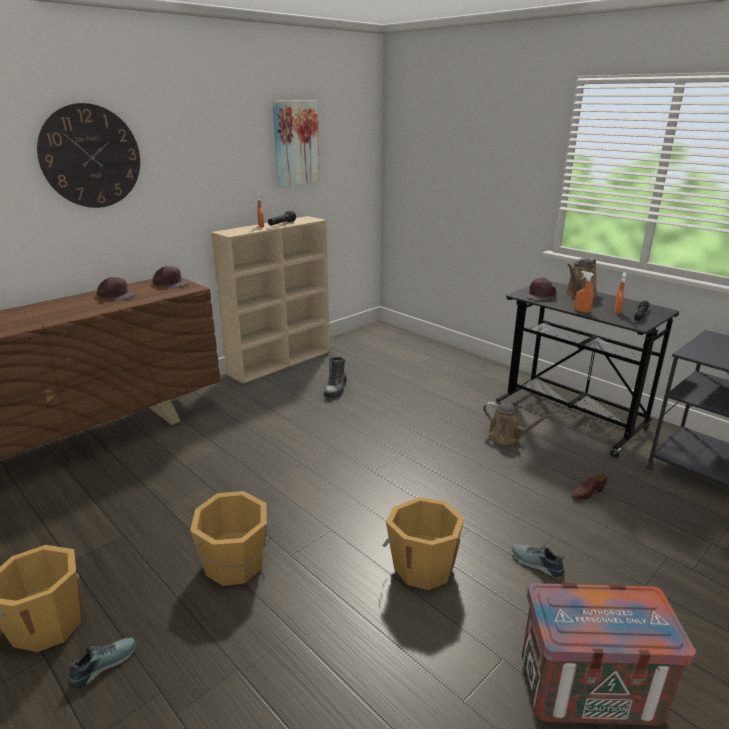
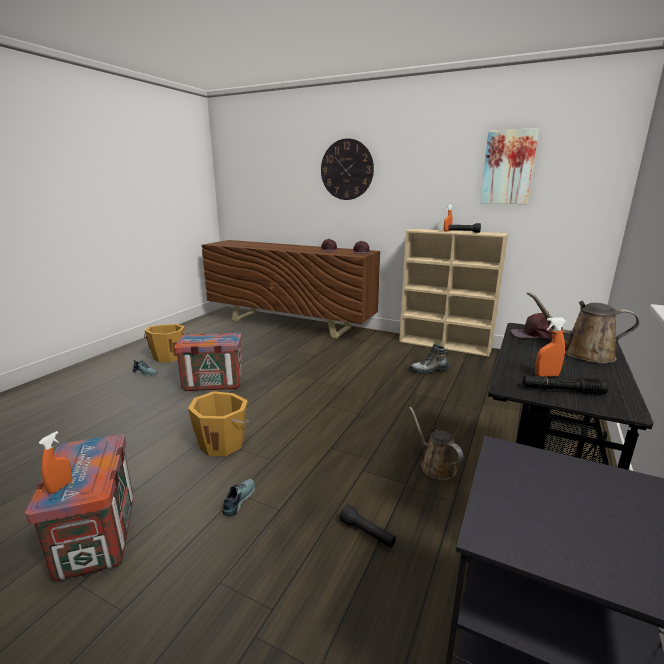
camera: 70 degrees right, 5 degrees down
(235, 564) = (213, 383): orange bucket -> crate
(507, 437) = (435, 466): brown watering can -> brown watering can turned 135 degrees clockwise
(581, 311) = (513, 356): orange spray bottle -> orange spray bottle (61, 487)
(587, 493) = (367, 533): brown shoe -> black flashlight

